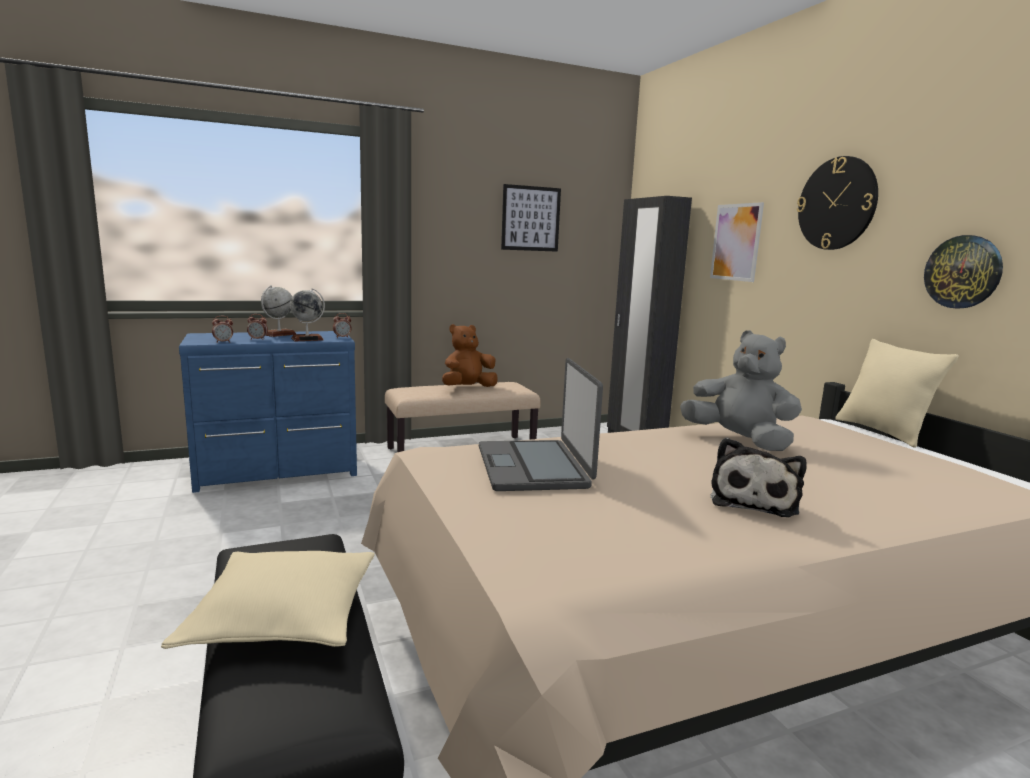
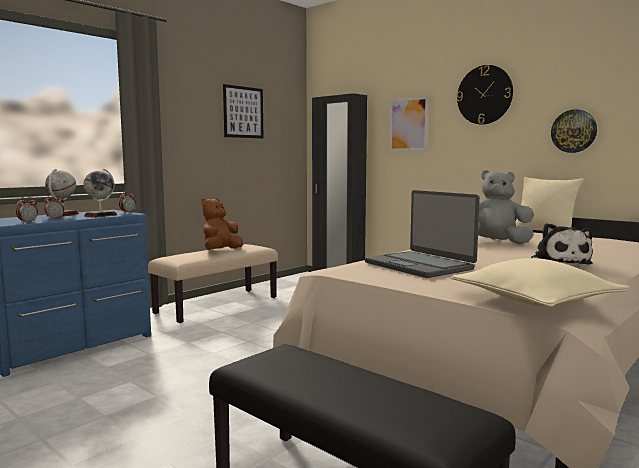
camera: 25 degrees left, 5 degrees down
(283, 616) = (347, 386): beige pillow -> beige pillow (535, 300)

